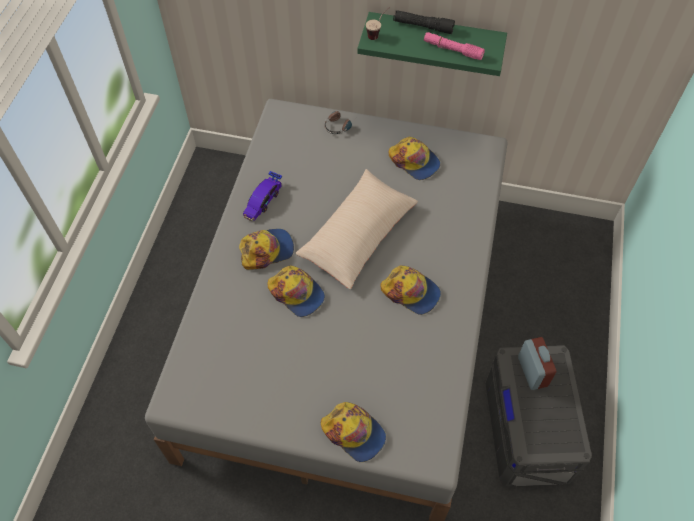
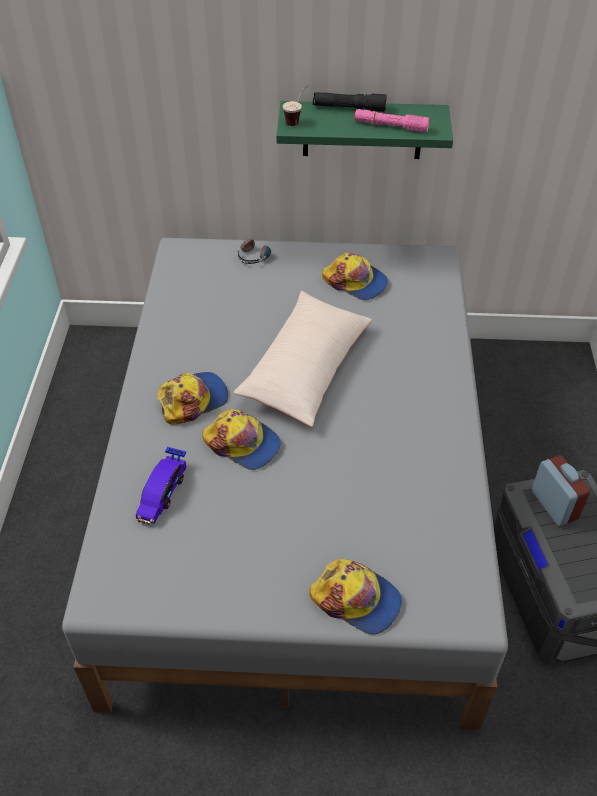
camera: 10 degrees left, 10 degrees down
(263, 201) = (177, 346): toy car -> toy car (162, 492)
(411, 292) = (388, 422): cap -> none

